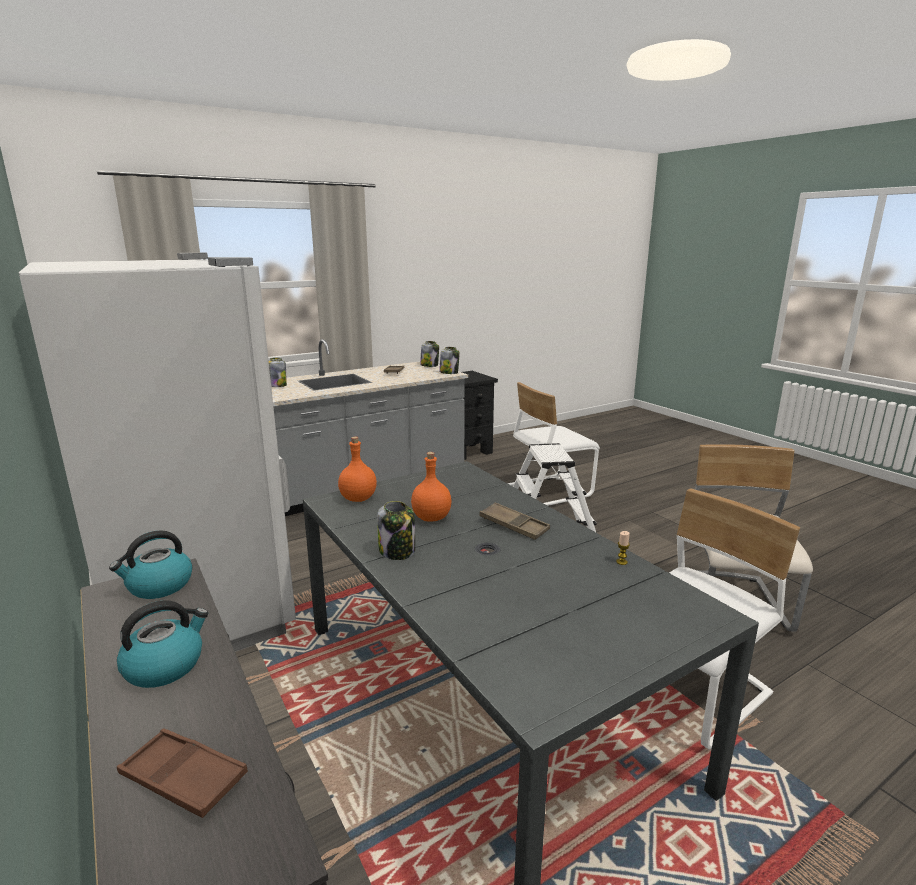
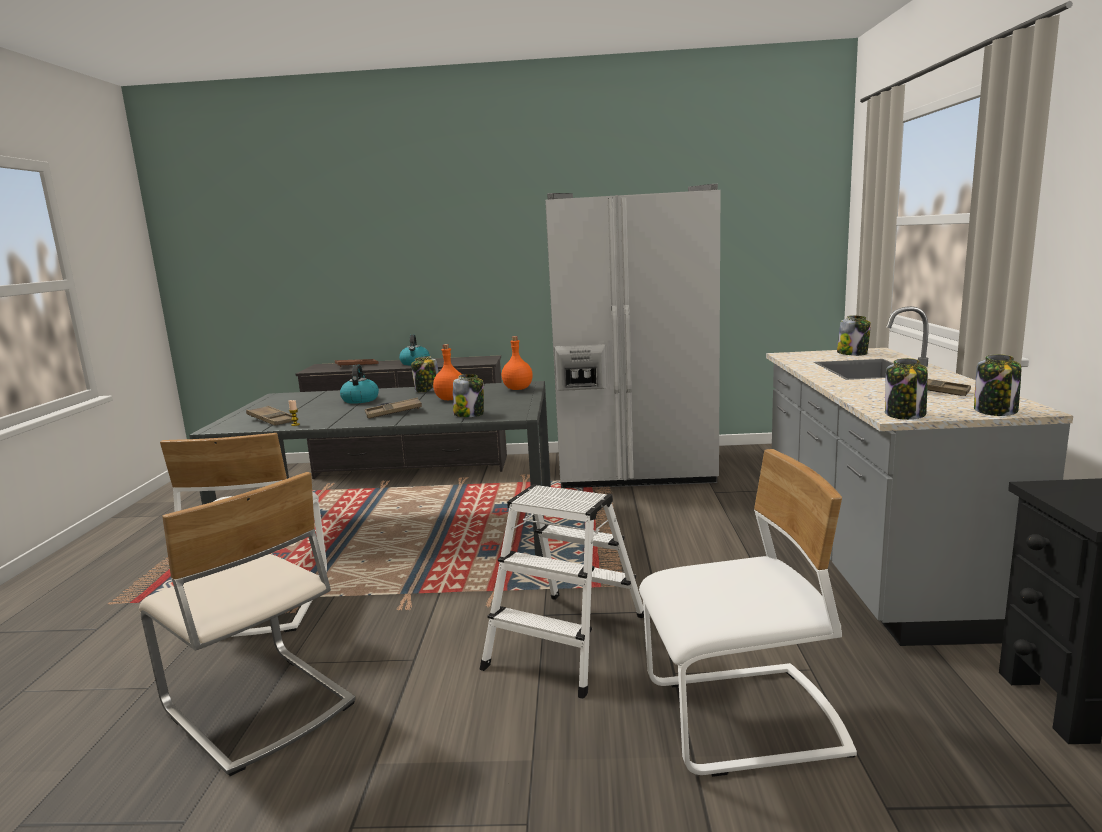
camera: 125 degrees right, 5 degrees down
(159, 586) = (478, 361): kettle -> kettle (360, 400)
(481, 487) = (469, 414): none -> jar
(547, 491) = (744, 720): white chair -> white chair turned 75 degrees clockwise
(634, 593) = (272, 420): none -> brown tray

